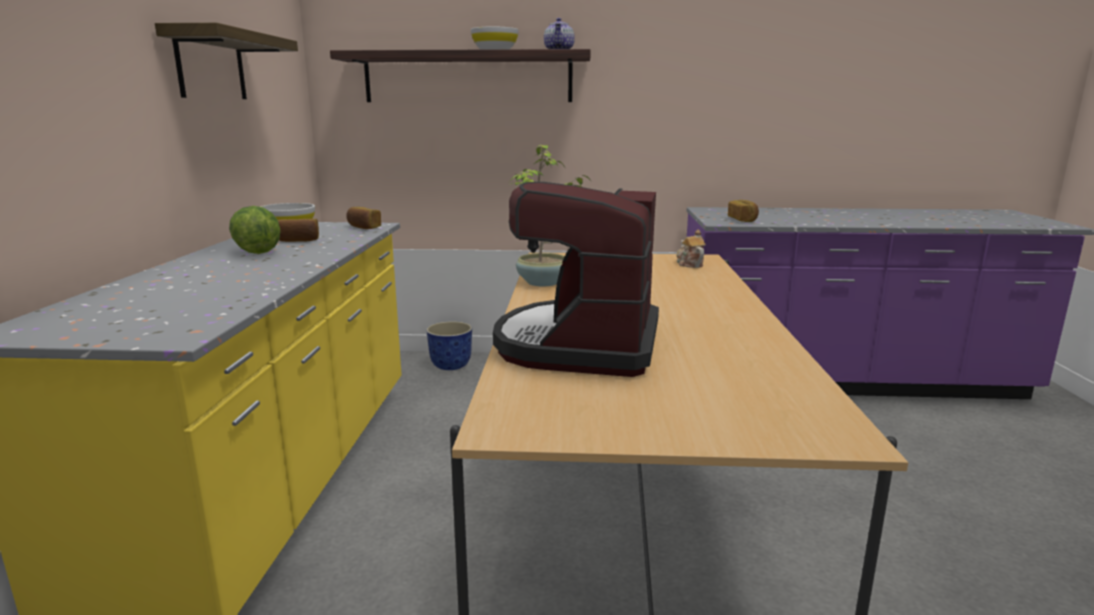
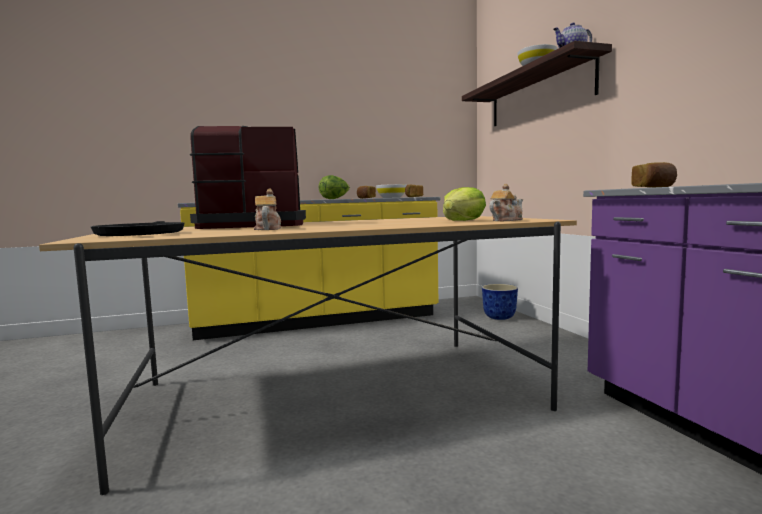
camera: 70 degrees right, 10 degrees down
(211, 66) = (367, 113): shelf -> none
(543, 283) = (385, 219): potted plant -> none
(668, 272) = (462, 221): none -> lettuce
(704, 341) = (268, 229): none -> teapot
(725, 408) = (142, 234): none -> black frying pan

